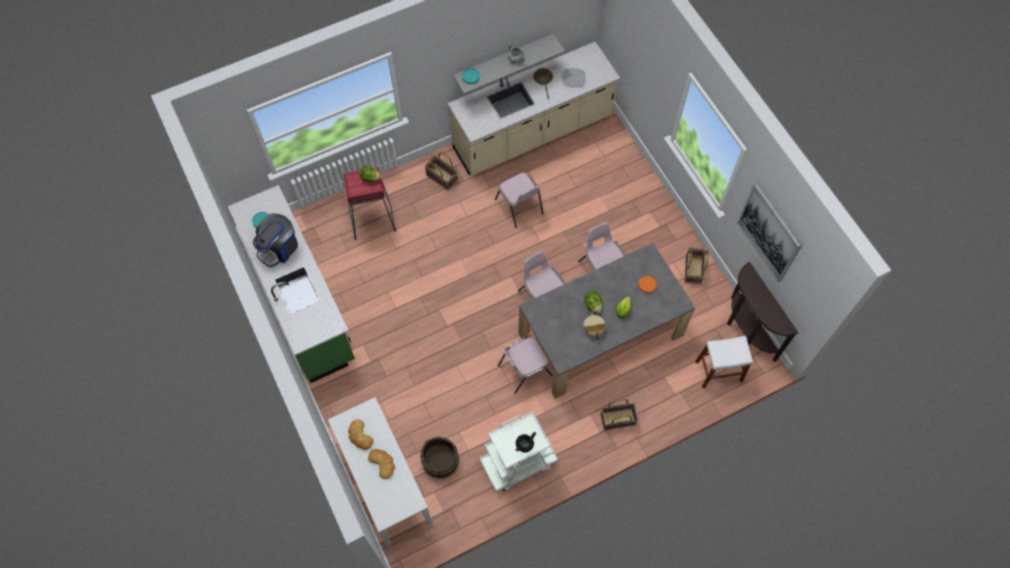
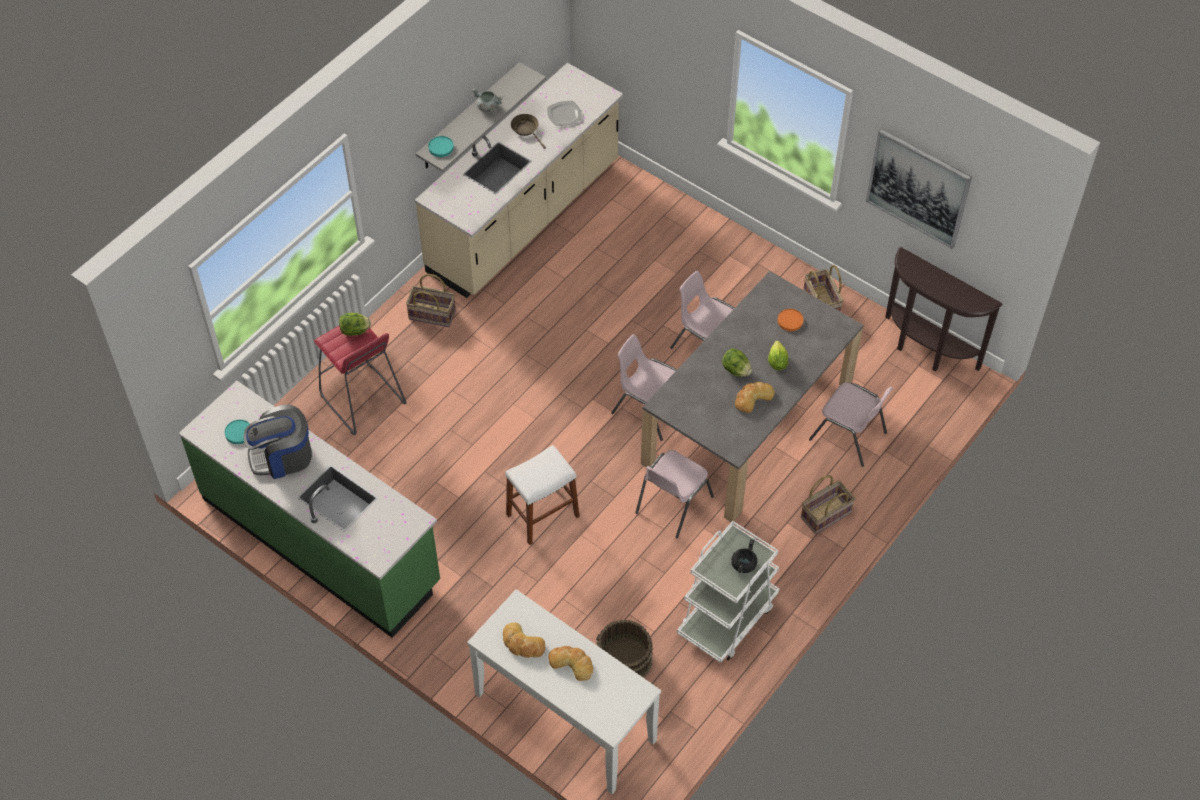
camera: 25 degrees left, 10 degrees down
(279, 248) = (282, 457): coffee machine -> coffee machine turned 60 degrees clockwise
(519, 207) = (557, 312): pink chair -> pink chair (849, 436)
(593, 329) = (752, 398): beige cooking pot -> bread
(718, 371) = (918, 408): white stool -> white stool (542, 515)

